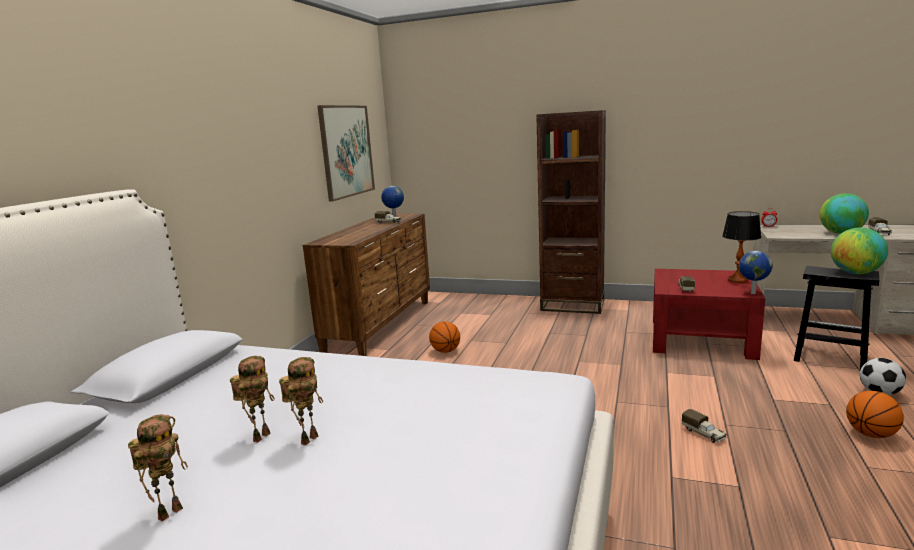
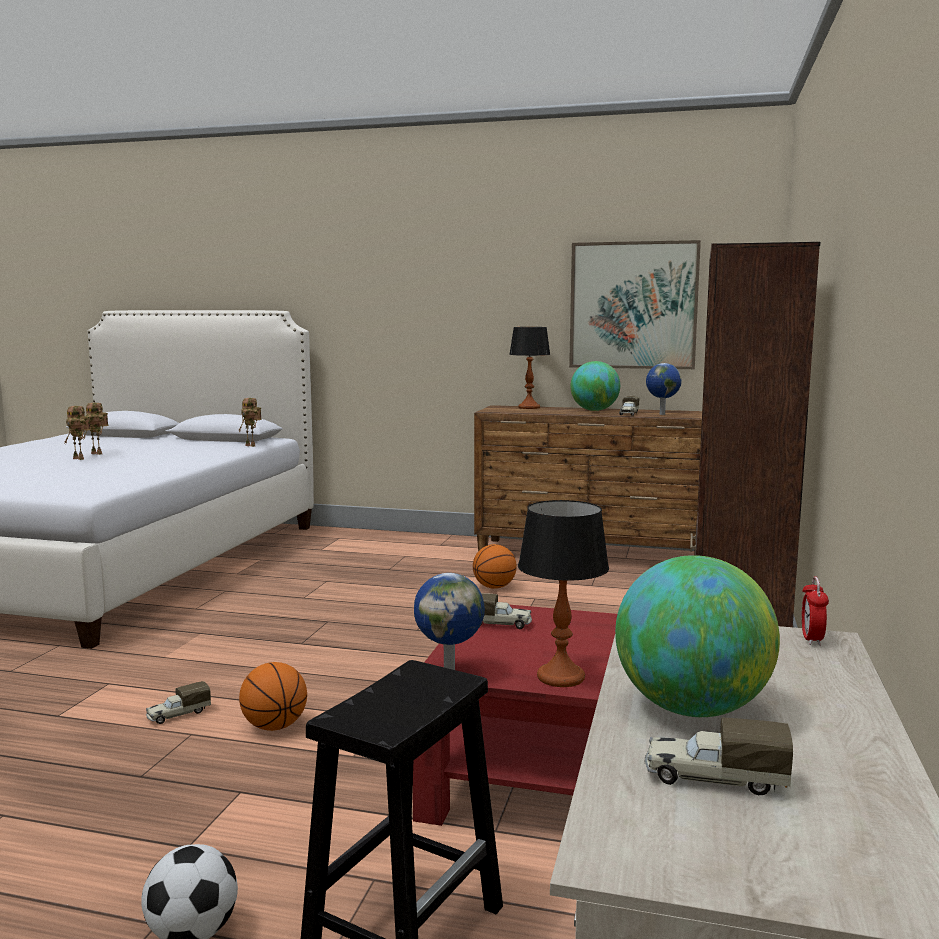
camera: 85 degrees right, 5 degrees down
(170, 511) = (38, 451): toy robot -> toy robot (252, 446)
(332, 237) = (528, 407): none -> table lamp
(855, 273) = (381, 712): globe -> globe (594, 410)
(871, 434) = (69, 853): basketball -> basketball (274, 726)

